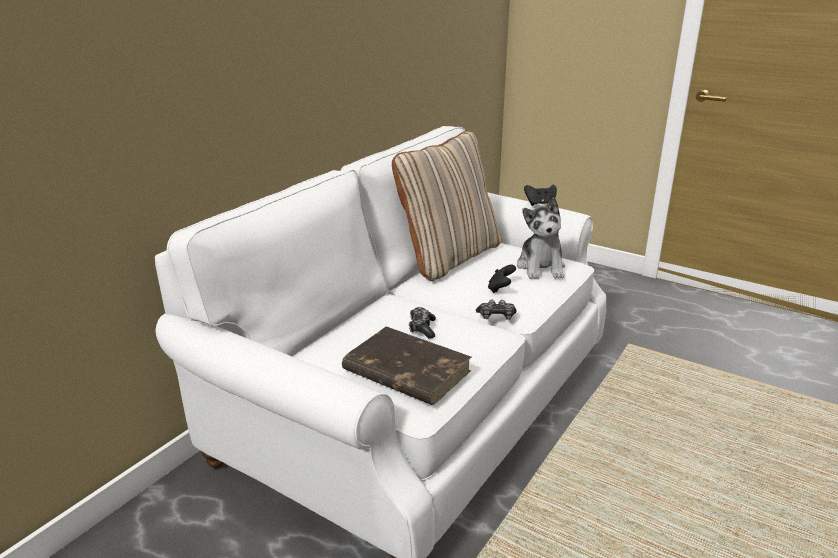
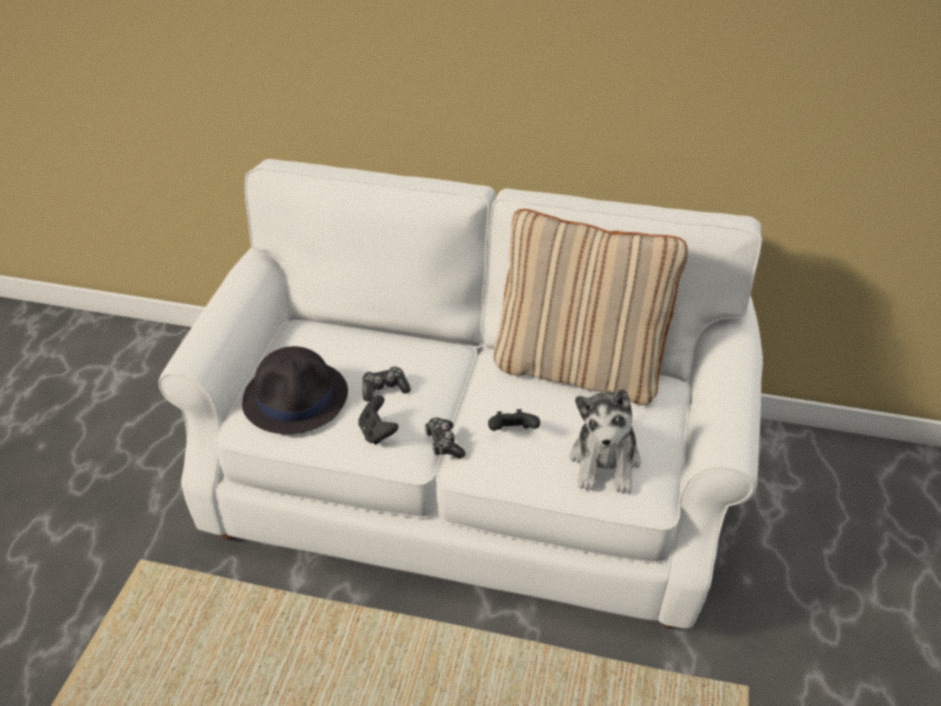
camera: 70 degrees right, 15 degrees up
(405, 370) = (296, 398): brown book -> black hat
(540, 204) = (739, 405): black game controller -> black game controller (377, 432)
(541, 267) = (605, 461): plush toy -> plush toy turned 60 degrees counterclockwise

